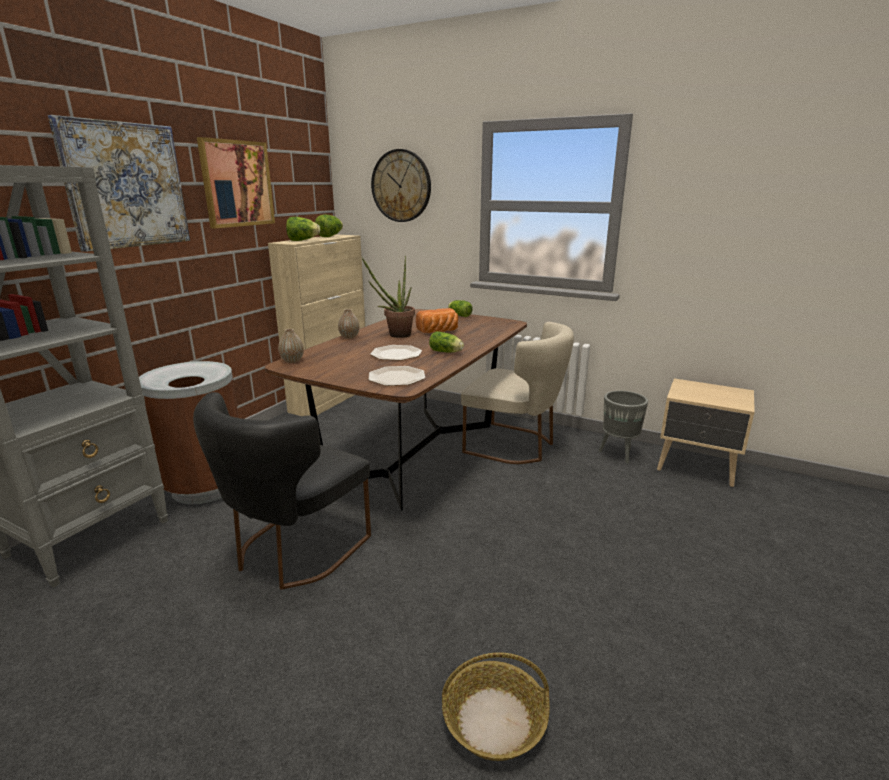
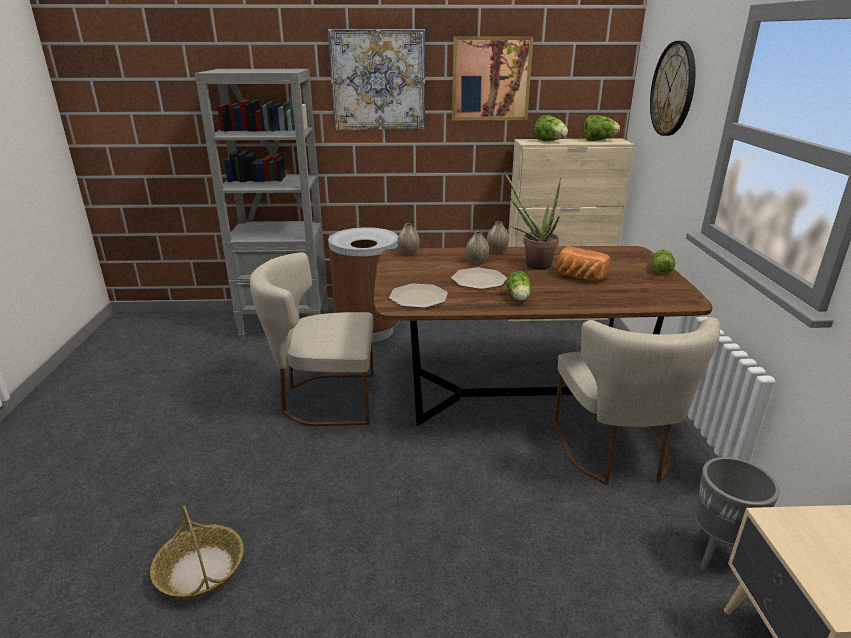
camera: 60 degrees right, 5 degrees up
(293, 552) = (323, 399): black chair -> beige chair
(359, 347) = (476, 262): none -> vase

